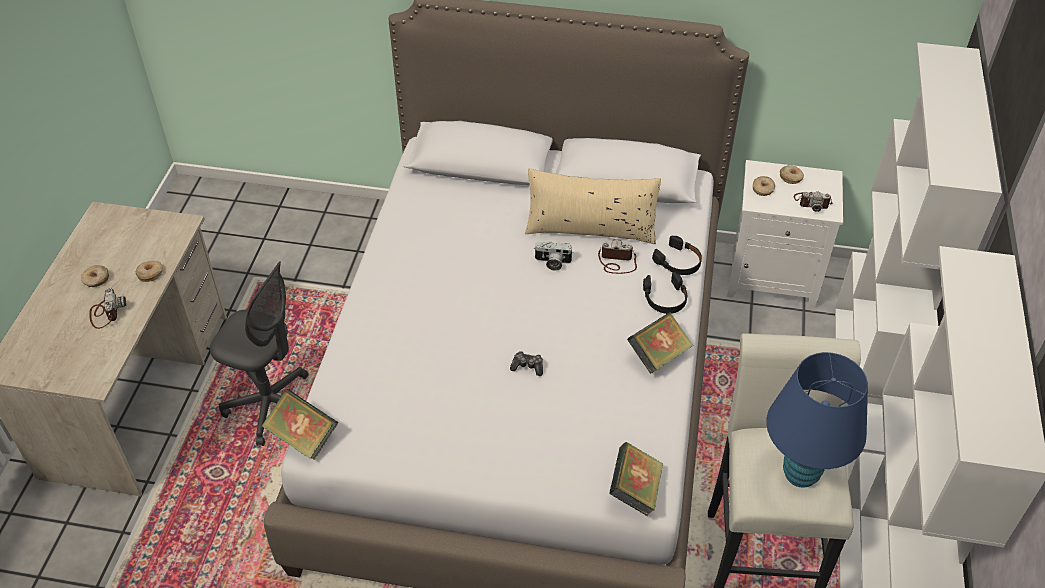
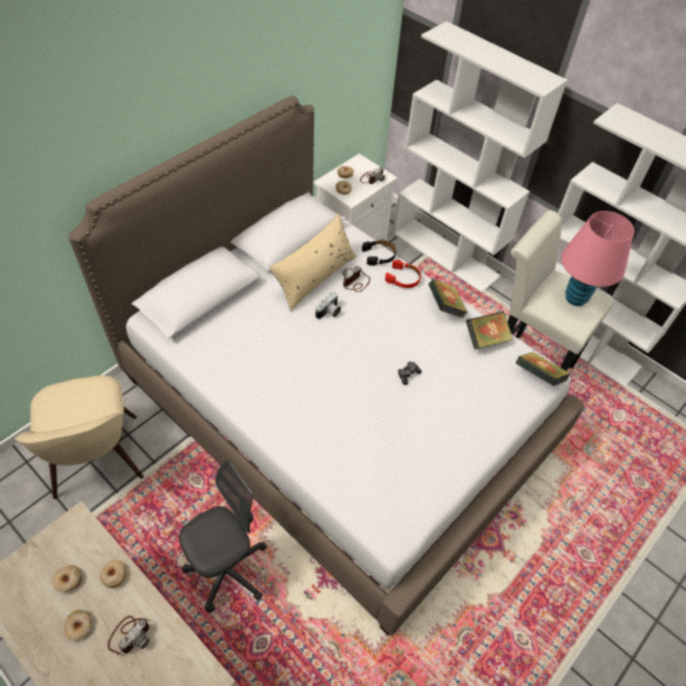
camera: 60 degrees left, 5 degrees up
(106, 312) = (130, 635): camera -> camera turned 105 degrees clockwise
(130, 251) = (68, 580): none -> donut
(302, 437) = (378, 541): book -> book (486, 339)
(315, 247) = (96, 460): none -> beige chair
(665, 298) = (403, 278): black headphones -> red headphones
(801, 474) = (575, 298): blue table lamp -> pink table lamp

